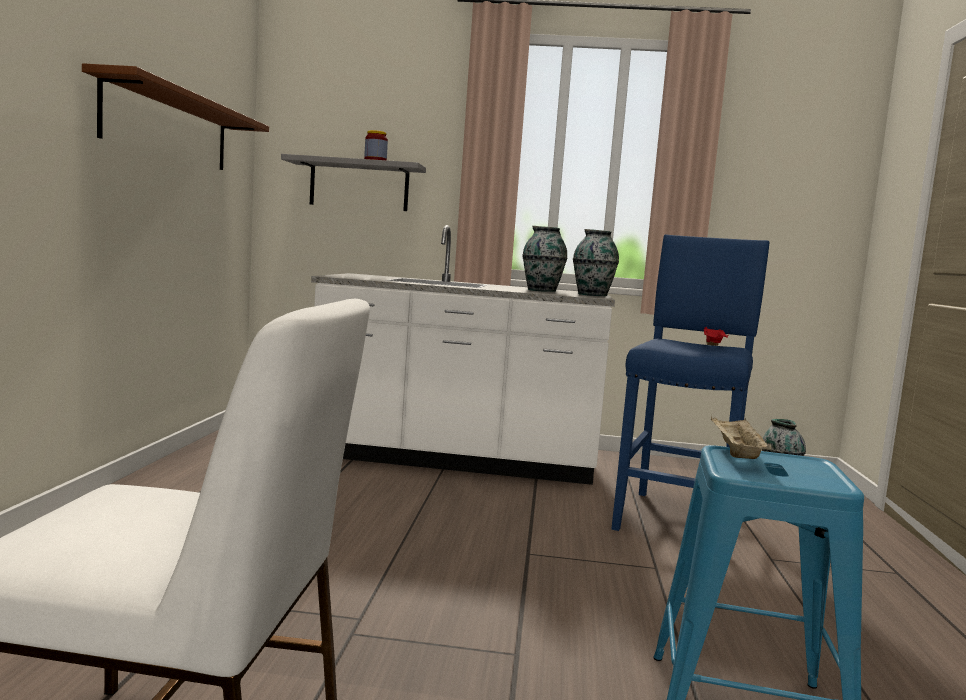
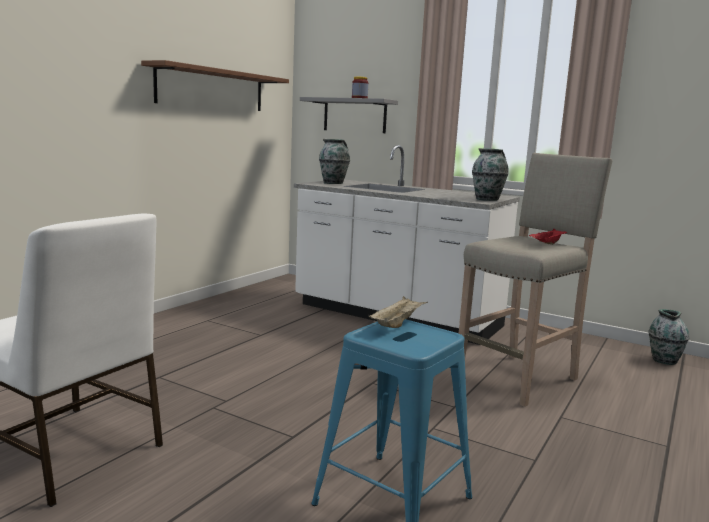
camera: 25 degrees right, 5 degrees up
(542, 291) = (453, 195): vase -> vase (333, 183)
(677, 519) = (519, 378): blue stool -> beige stool

